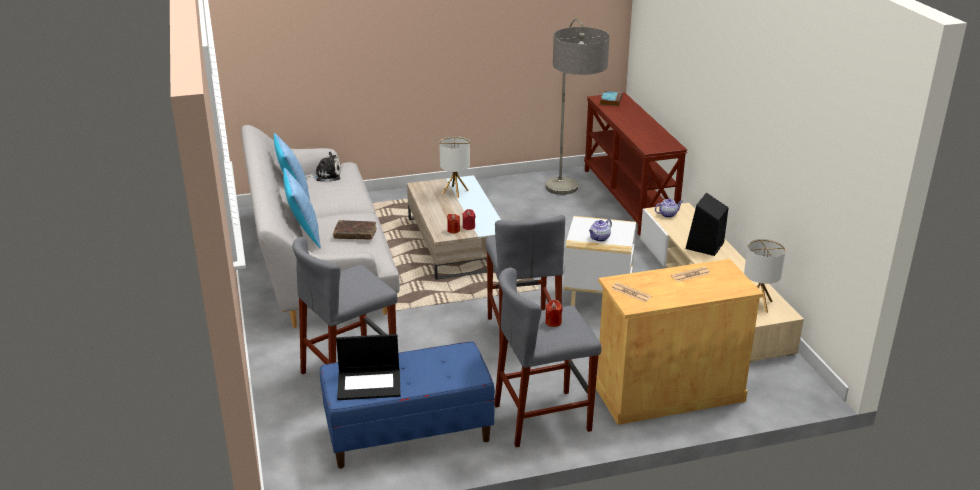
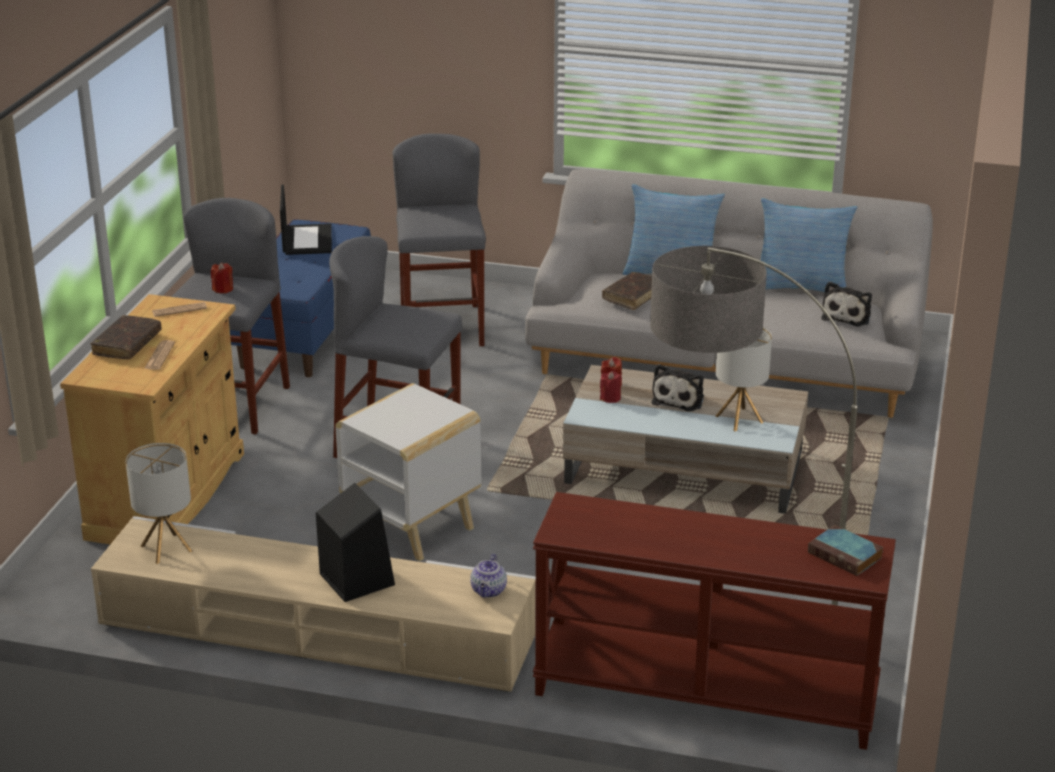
camera: 120 degrees right, 0 degrees up
(370, 384) = (306, 240): laptop -> laptop turned 150 degrees clockwise
(450, 209) = (679, 399): none -> plush toy
(599, 238) = (389, 406): teapot -> none
(694, 291) = (127, 344): none -> brown book

